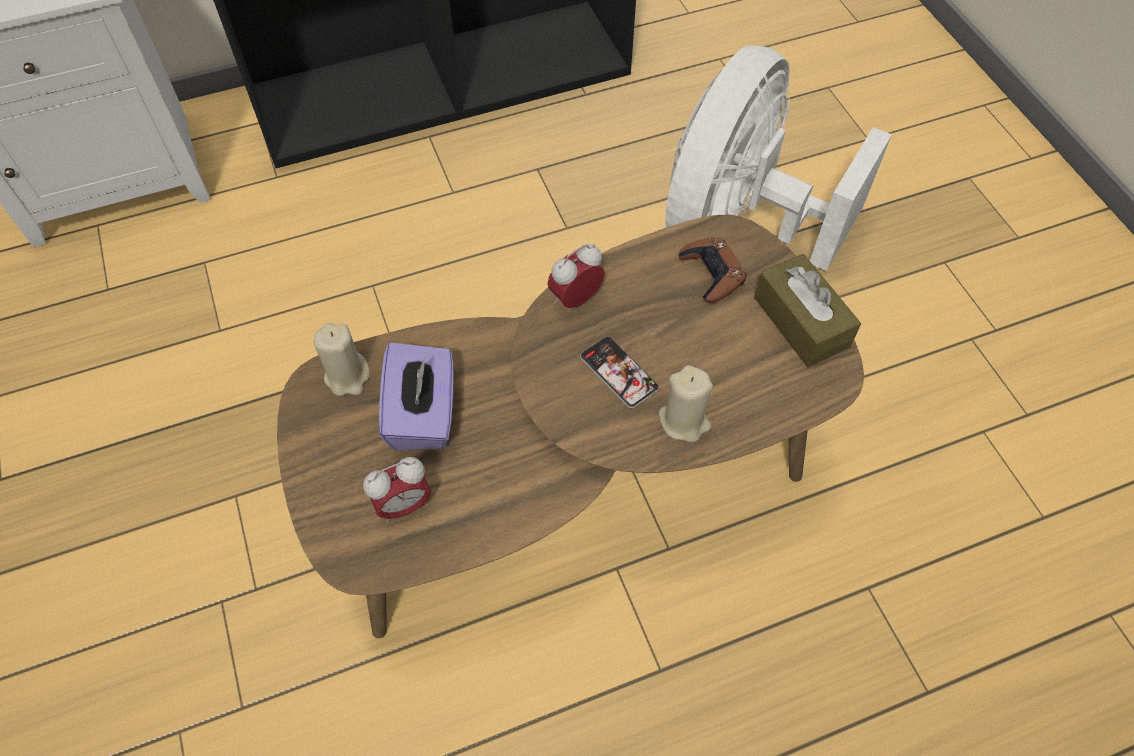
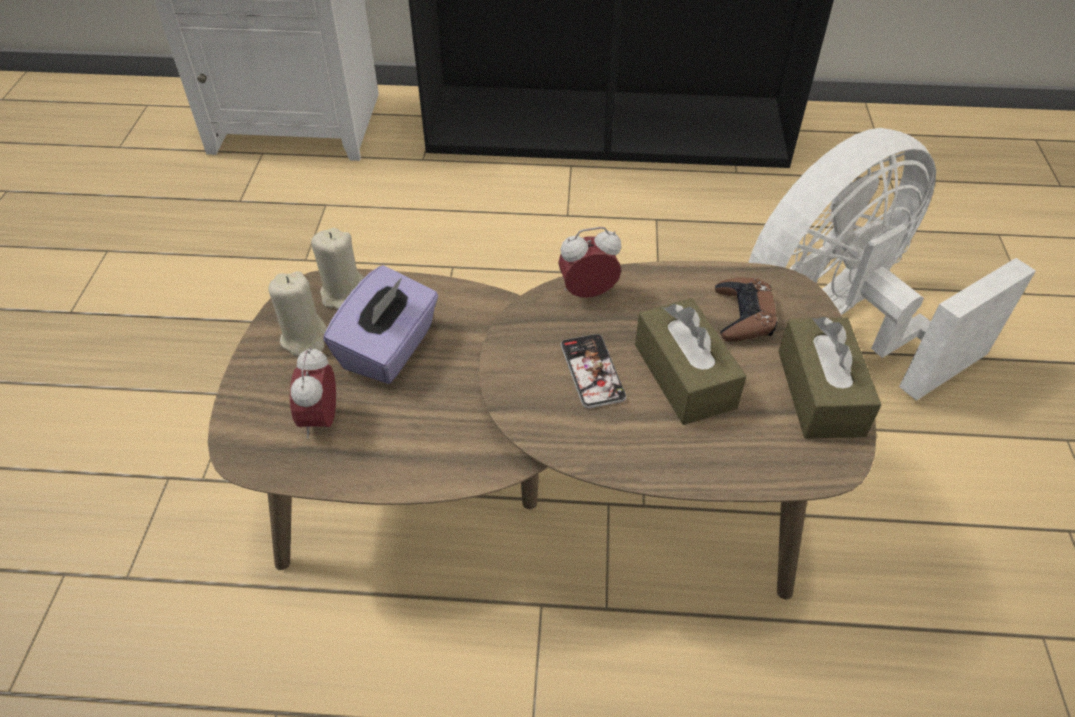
camera: 25 degrees right, 10 degrees down
(404, 505) = (321, 419): alarm clock -> alarm clock turned 90 degrees clockwise
(684, 421) = (635, 440): beige candle -> beige candle (305, 338)
(693, 348) = (684, 376): none -> brown tissue box

